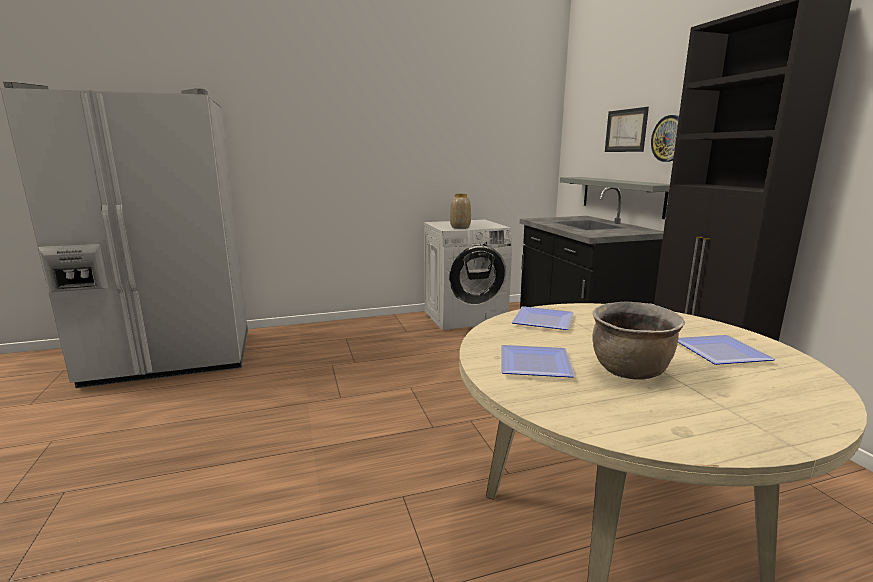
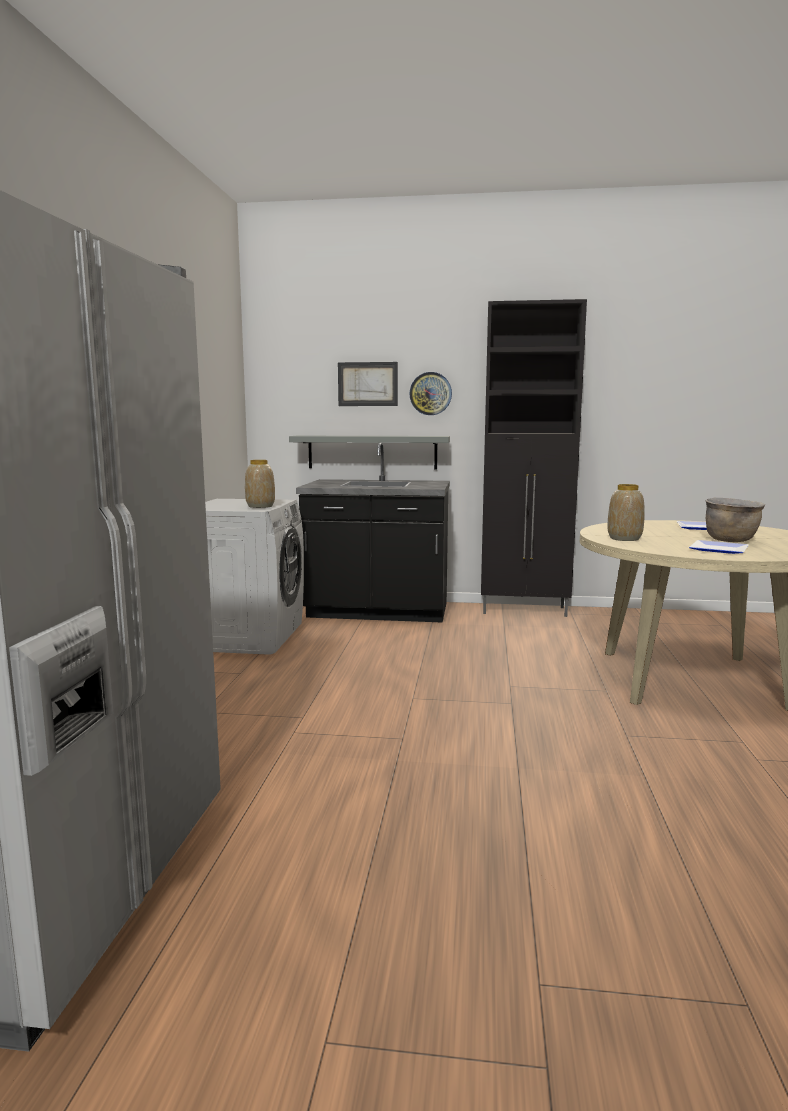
camera: 65 degrees left, 5 degrees down
(545, 320) = (624, 538): plate -> vase

